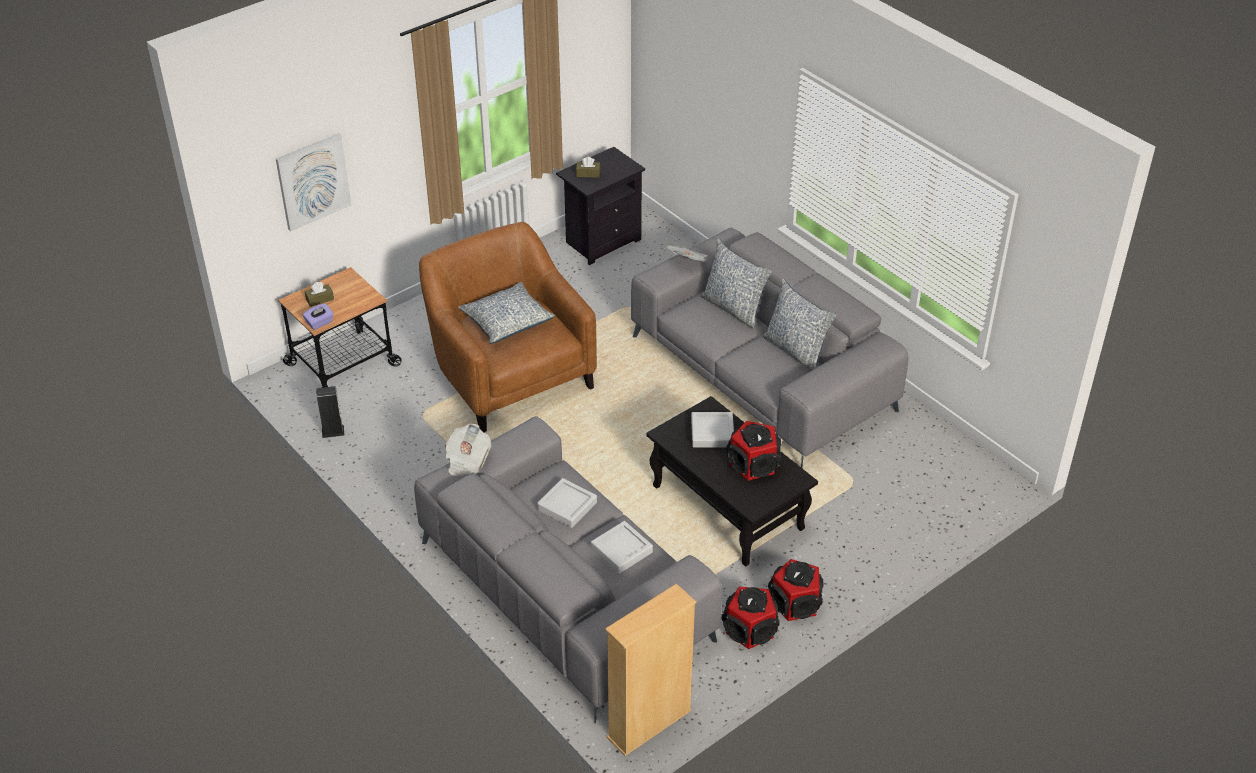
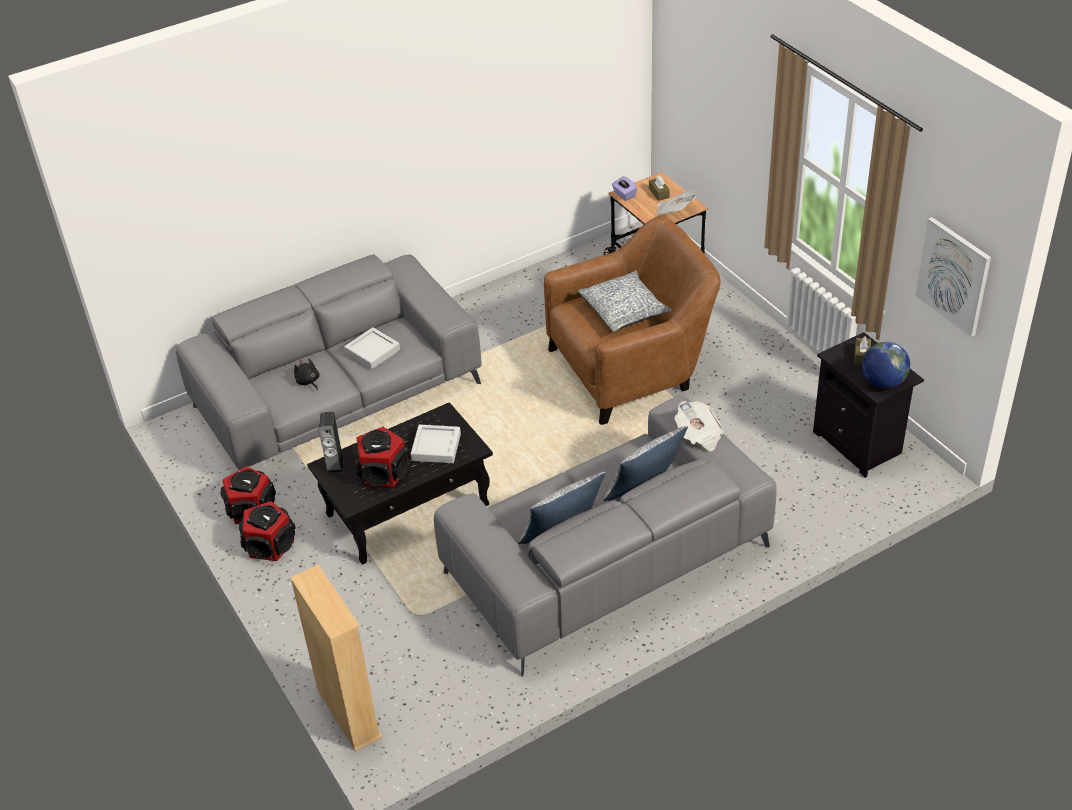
camera: 100 degrees right, 0 degrees up
(313, 181) = (709, 106): picture -> picture (953, 276)
(333, 431) = (567, 264): speaker -> speaker (334, 464)
(467, 460) = (421, 278): newspaper -> newspaper (674, 212)
(620, 164) = (883, 382): none -> globe
(621, 550) = (308, 382): grey tray -> black plush toy
(649, 724) = (178, 438): beige bookcase -> beige bookcase (348, 713)

